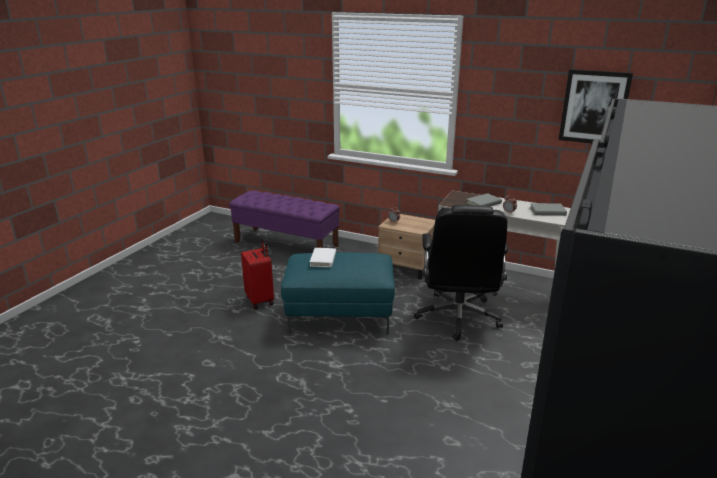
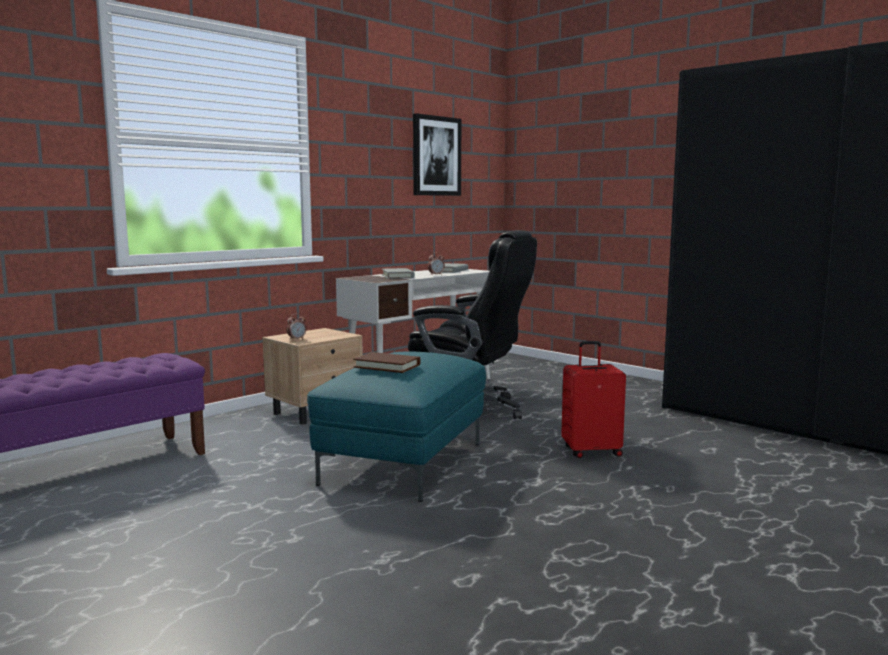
camera: 70 degrees left, 15 degrees down
(260, 300) = (281, 513): red suitcase -> red suitcase (591, 451)
(323, 259) = (387, 366): white book -> brown book

